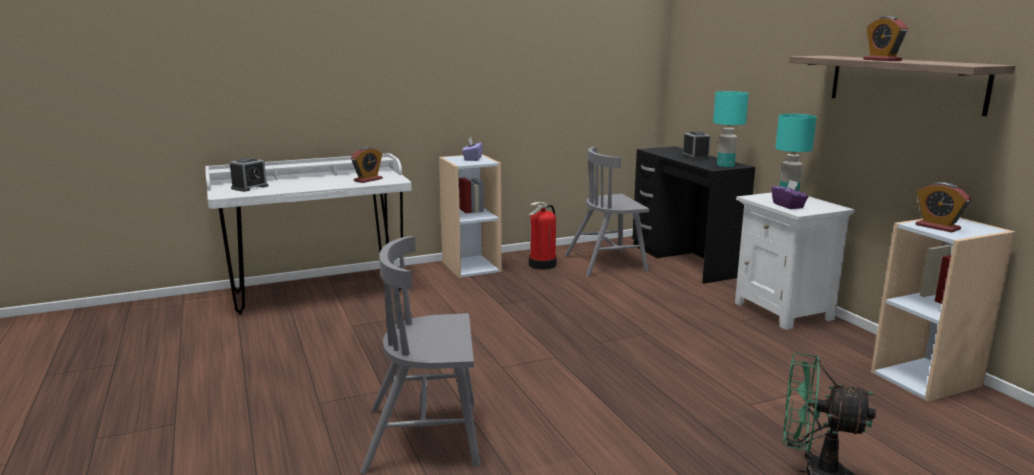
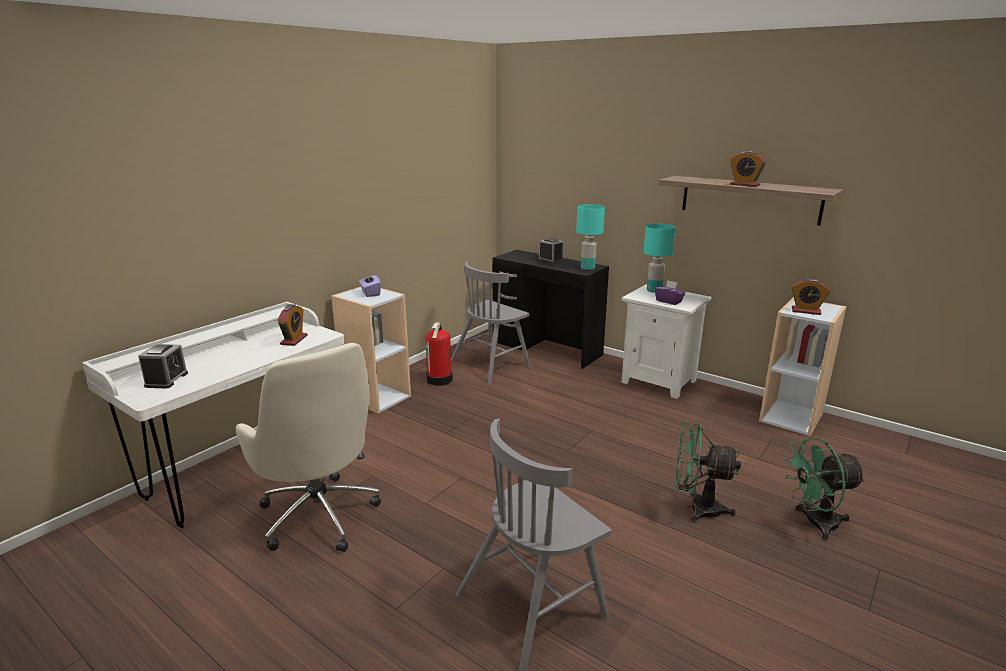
camera: 30 degrees left, 5 degrees up
(334, 332) = (320, 516): none -> beige office chair
(680, 421) = (697, 508): none -> green fan

